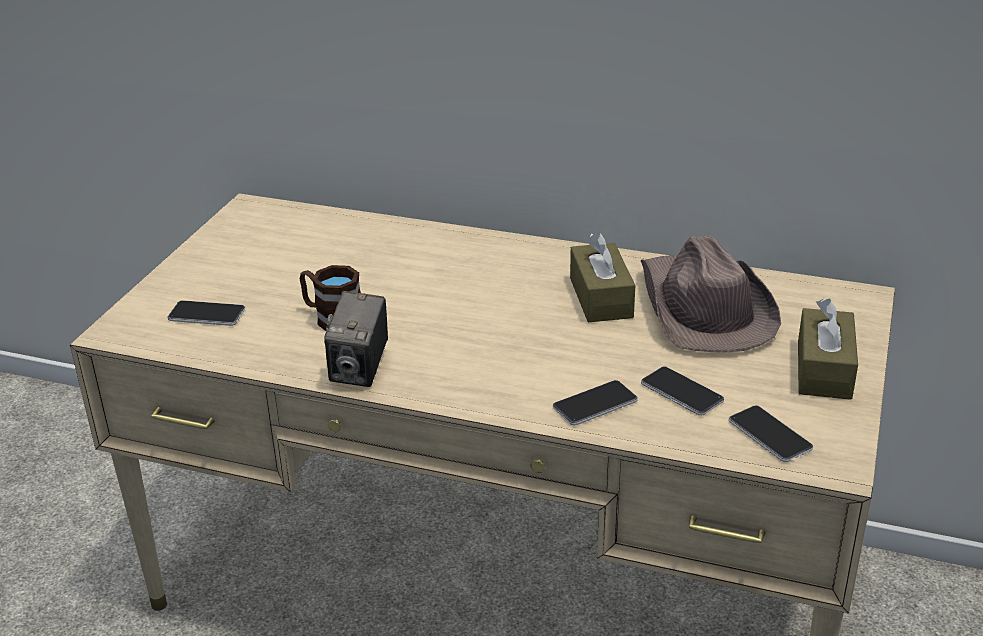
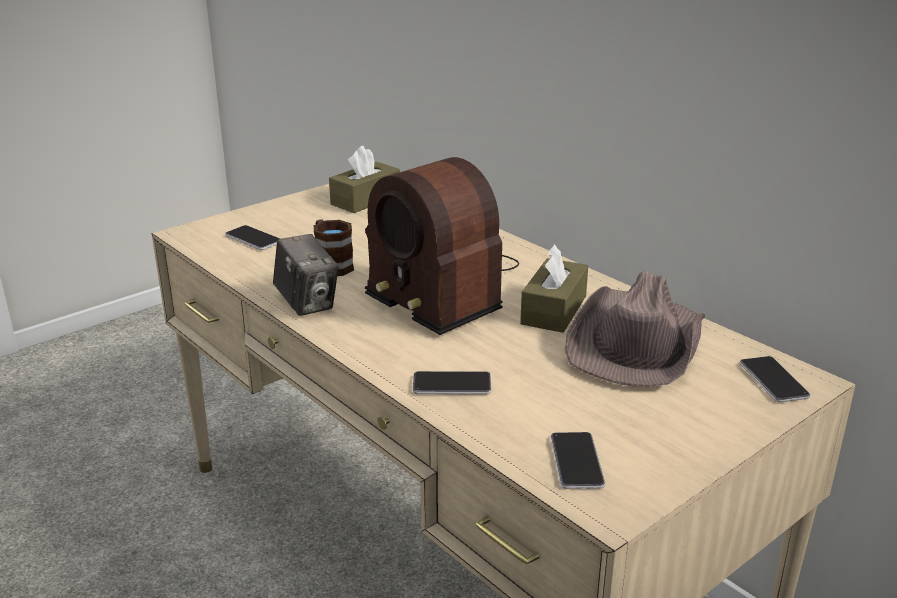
camera: 30 degrees right, 5 degrees down
(360, 370) = (307, 303): camera -> camera turned 75 degrees counterclockwise
(473, 308) = (441, 288): none -> radio
(681, 392) = (536, 401): phone -> phone (773, 380)
(824, 370) = (695, 427): brown tissue box -> brown tissue box (365, 200)

